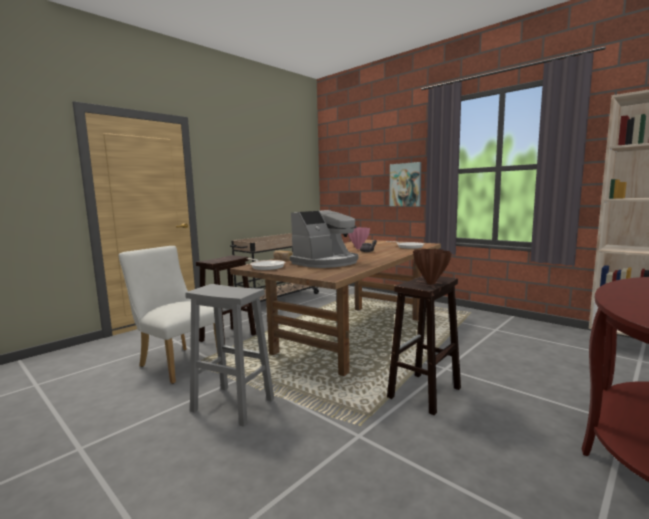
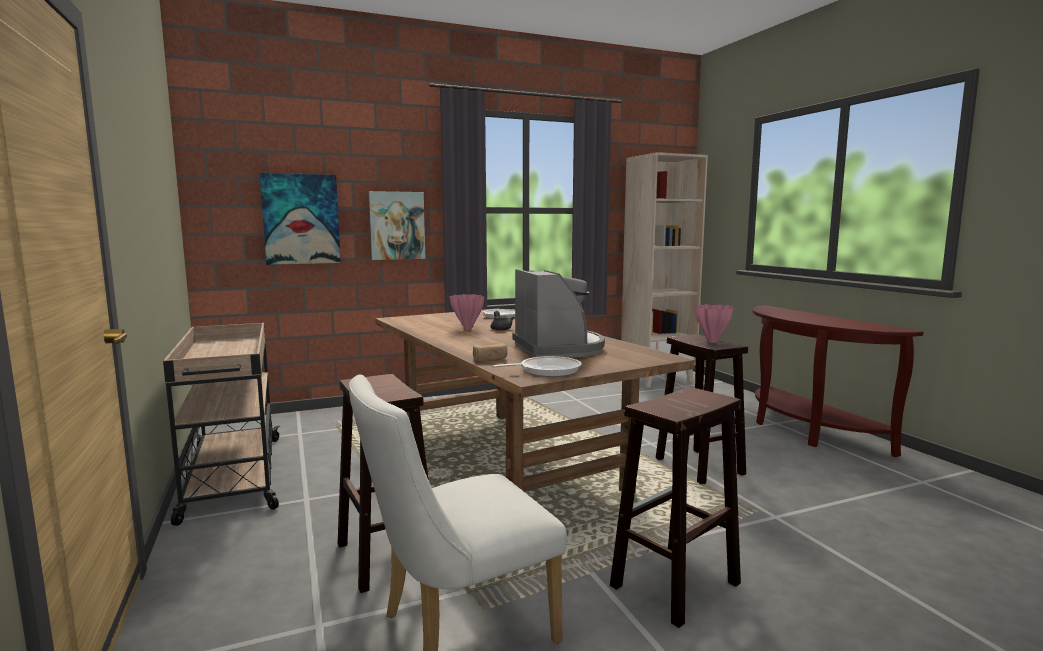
camera: 65 degrees left, 0 degrees up
(231, 405) = (674, 586): grey stool -> brown stool
(360, 183) = (301, 219): none -> picture
(430, 283) = (711, 342): brown vase -> pink vase

